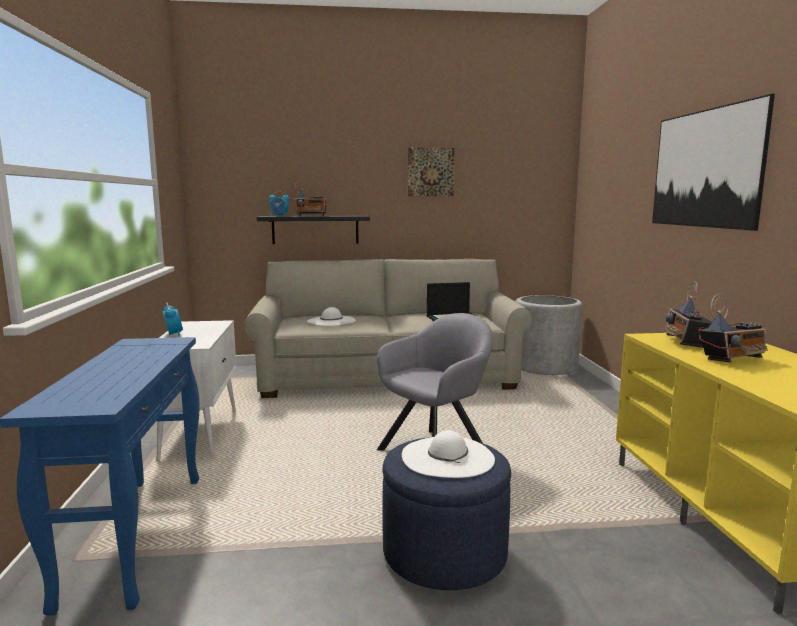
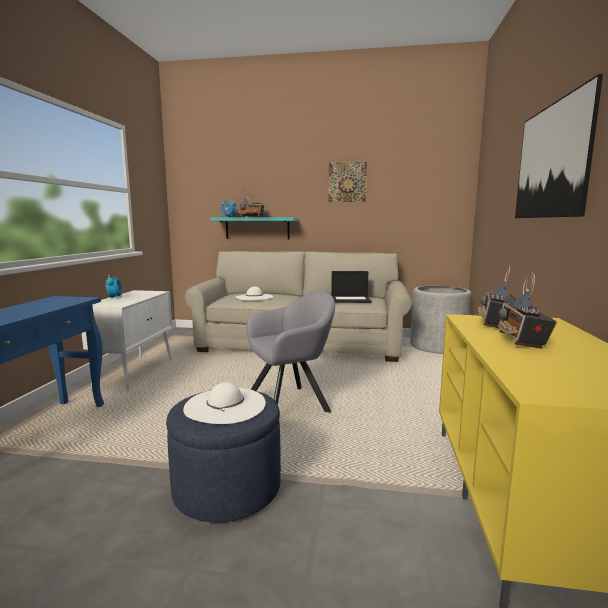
camera: 15 degrees right, 0 degrees up
(315, 229) = (257, 228): black shelf -> turquoise shelf
(732, 359) = (522, 341): radio -> radio turned 105 degrees clockwise

